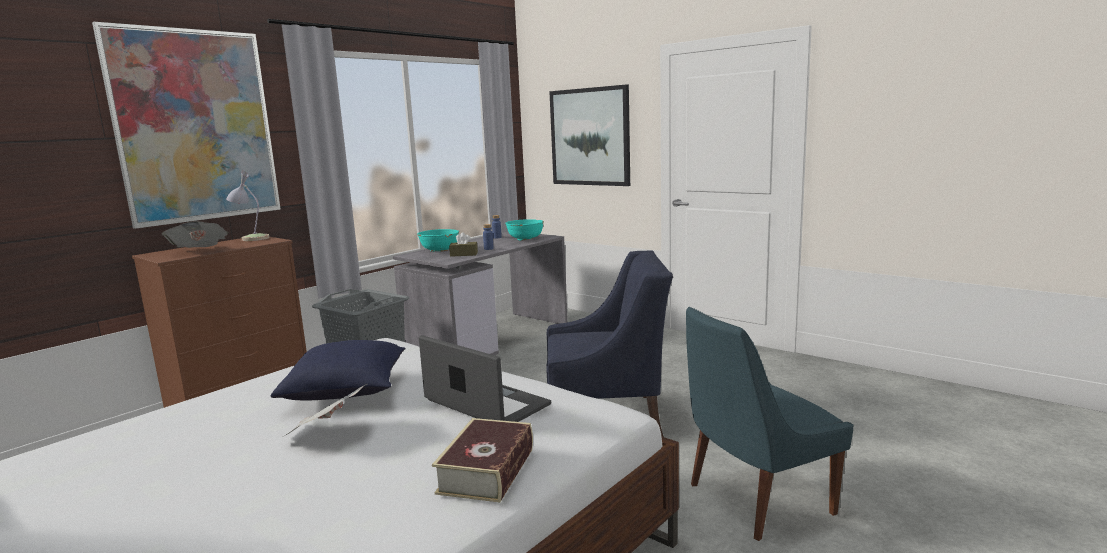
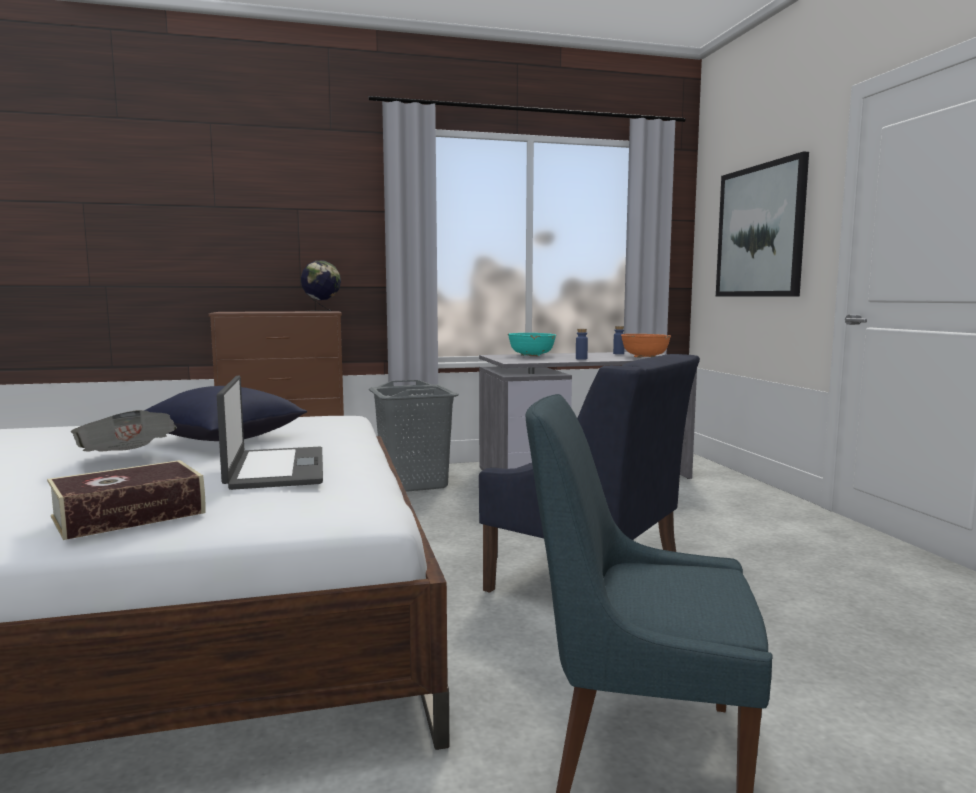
camera: 35 degrees right, 5 degrees down
(196, 126) = (293, 200): picture -> none
(200, 251) = (258, 312): newspaper -> none
(251, 238) = (322, 311): table lamp -> globe
(464, 254) = (543, 359): brown tissue box -> none
(525, 239) = (645, 357): turquoise bowl -> orange bowl

